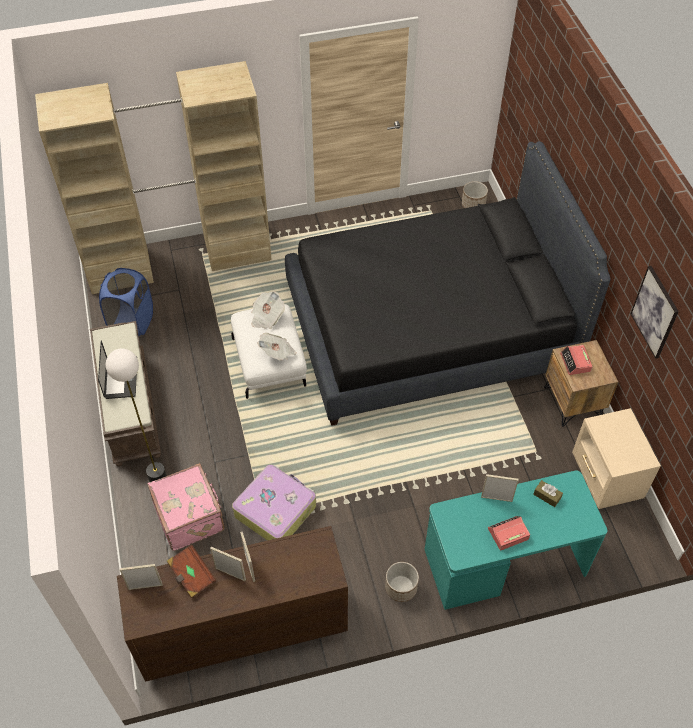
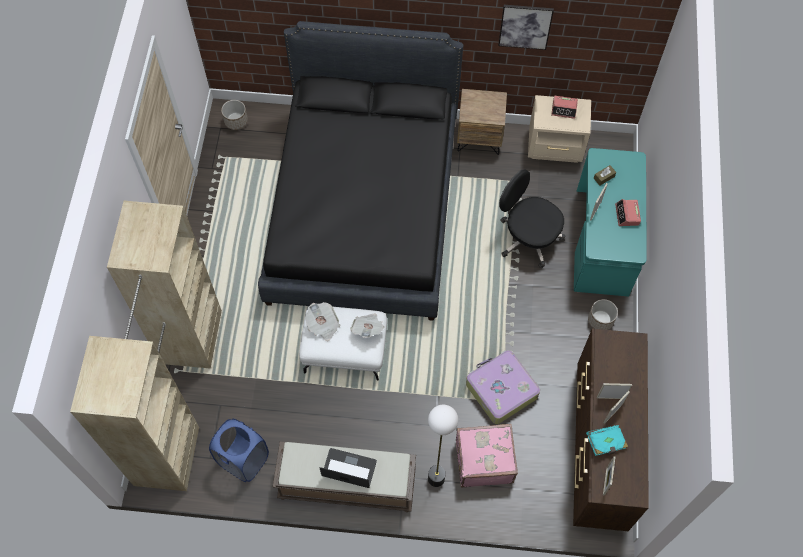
camera: 70 degrees left, 10 degrees up
(191, 576) = (605, 443): brown book -> turquoise book
(471, 484) = (527, 238): none -> black office chair
(575, 362) = (478, 112): alarm clock -> alarm clock (564, 109)

